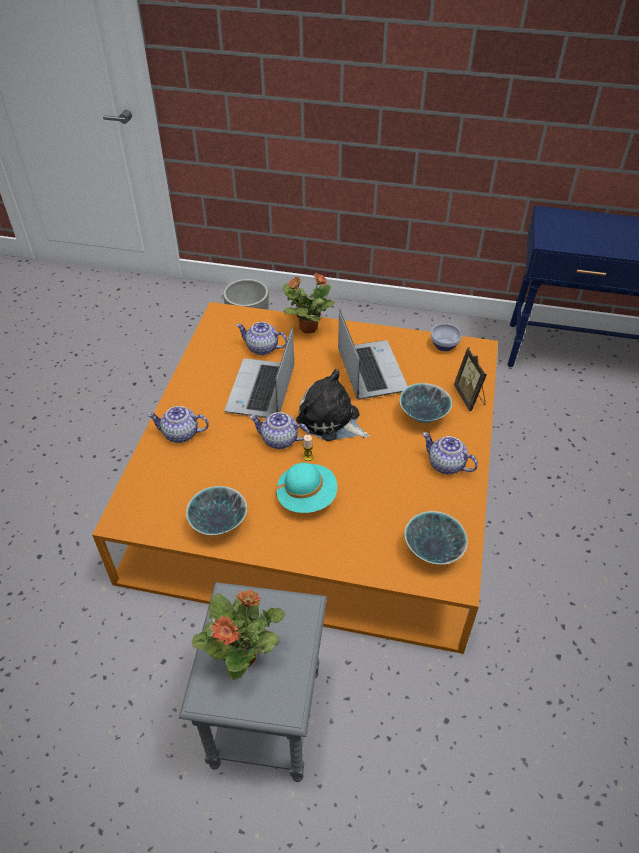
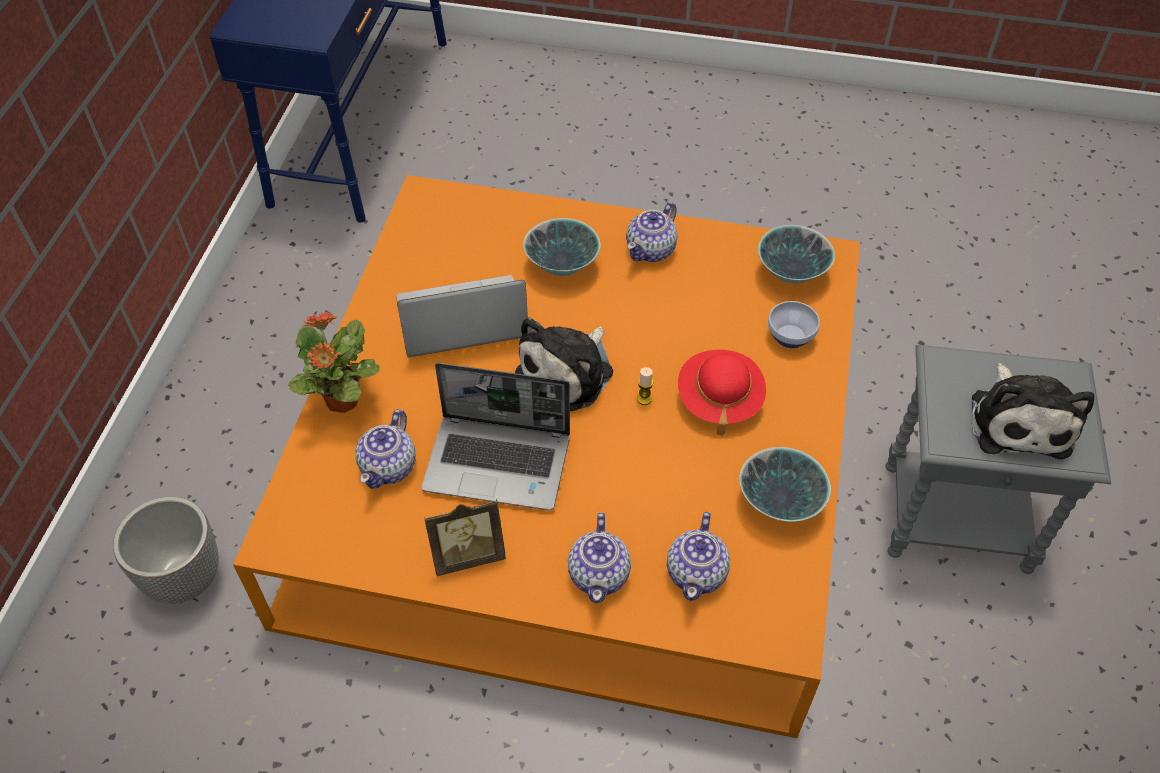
camera: 90 degrees left, 5 degrees up
(243, 654) = (1019, 420): potted plant -> plush toy
(280, 440) = (611, 434): teapot -> teapot (697, 573)
(307, 497) = (719, 399): turquoise hat -> red hat
(443, 345) = (409, 232): bowl -> bowl (789, 337)
(470, 397) = (525, 215): picture frame -> picture frame (468, 555)

